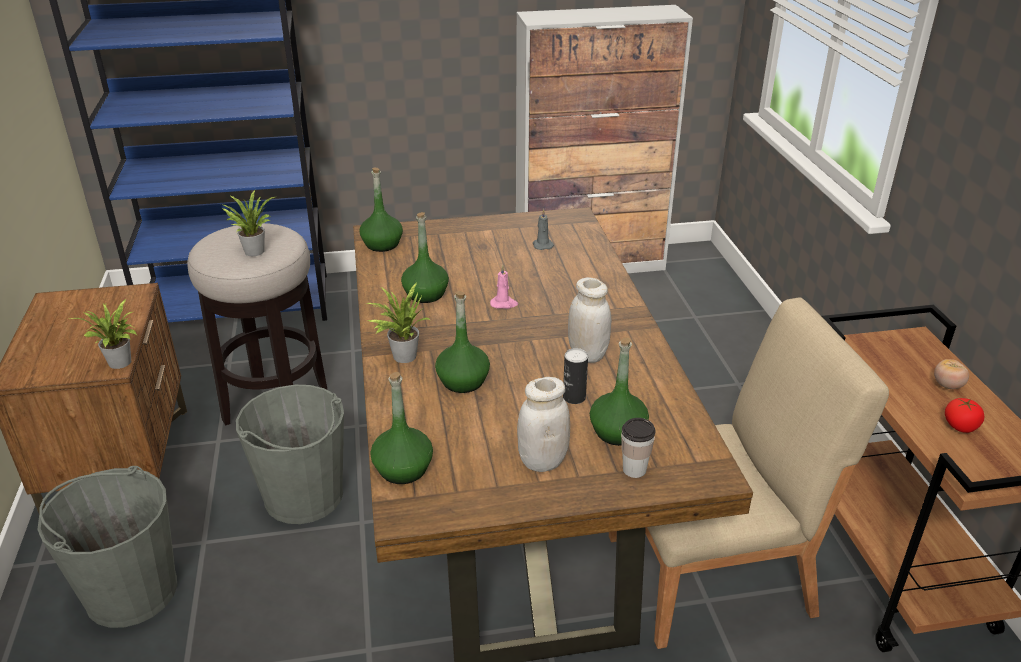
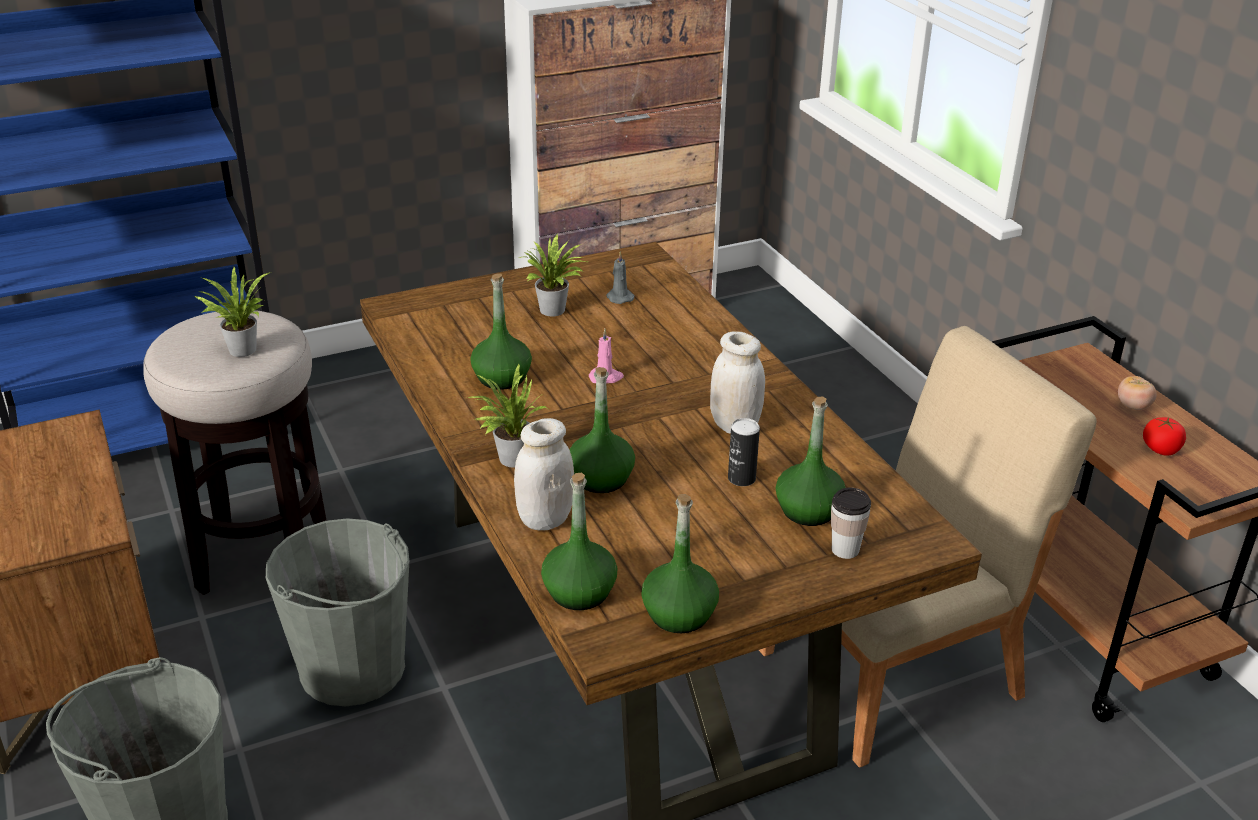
camera: 15 degrees left, 0 degrees up
(120, 364) = (107, 525): potted plant -> potted plant (554, 311)
(382, 244) = (412, 320): green bottle -> green bottle (679, 614)
(542, 461) = (738, 557): white jar -> white jar (545, 519)

